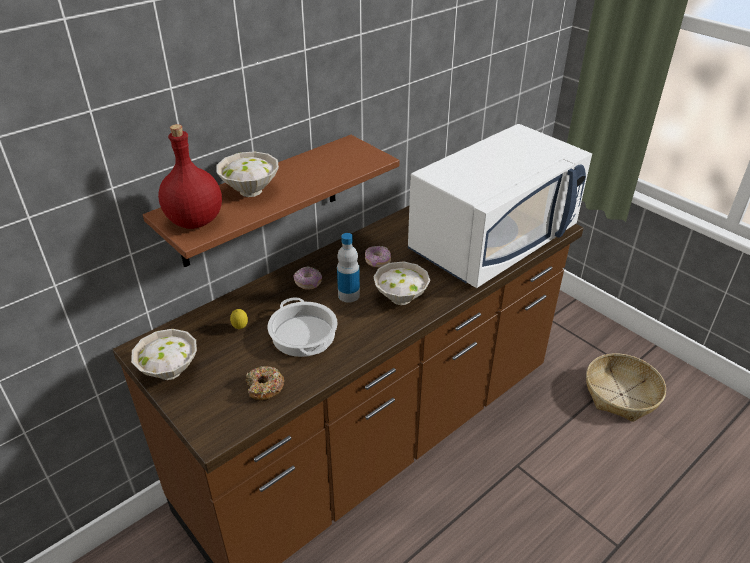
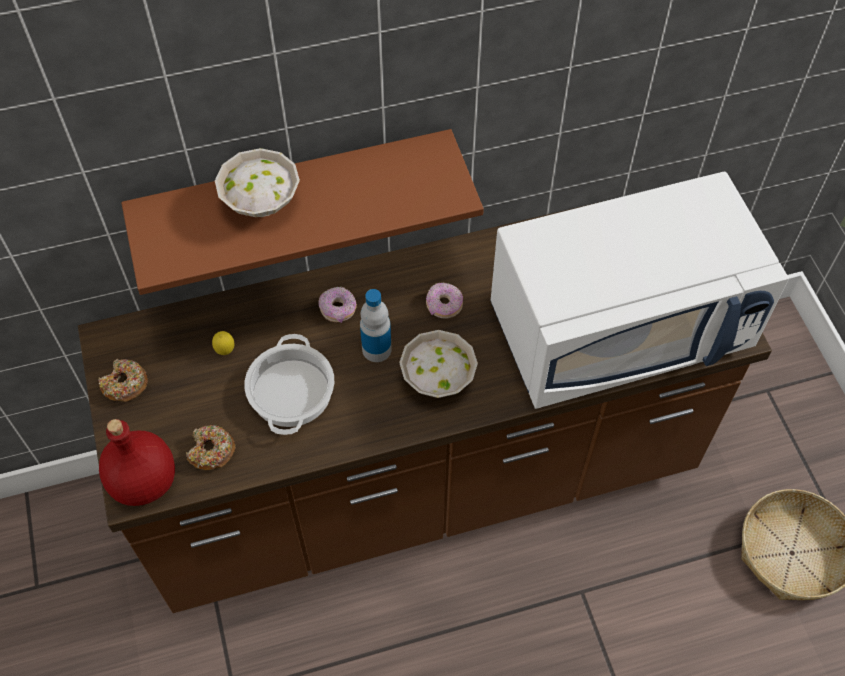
camera: 25 degrees right, 20 degrees up
(171, 371) = (125, 385): white bowl -> donut
(194, 221) = (171, 238): red bottle -> red bottle (143, 482)

